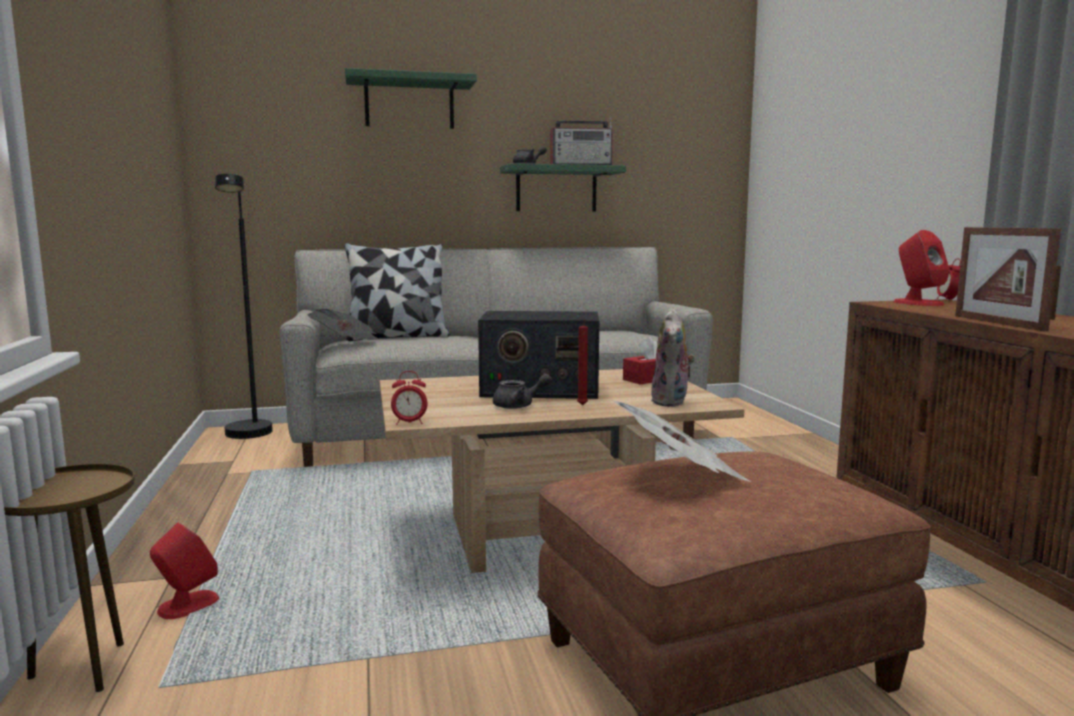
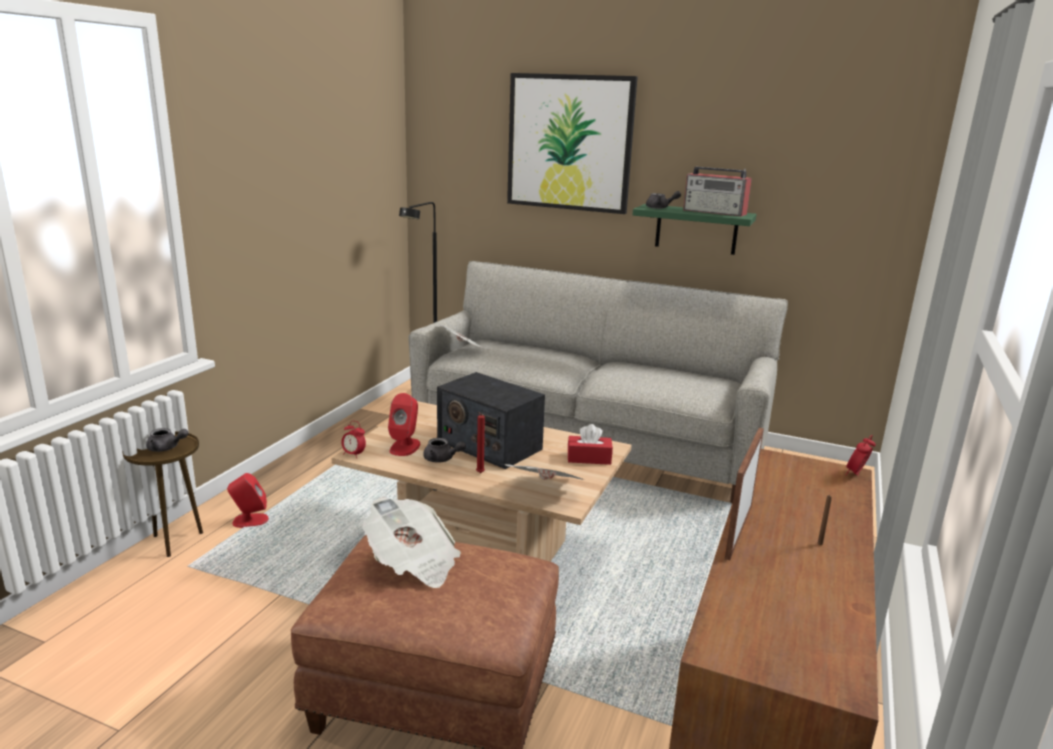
camera: 35 degrees right, 10 degrees up
(71, 487) = (166, 448): none -> grey teapot
(397, 337) = (518, 347): pillow -> none
(409, 103) = (569, 143): green shelf -> picture
(672, 402) = (545, 491): plush toy -> newspaper
(917, 303) = (803, 470): red speaker -> red speaker (405, 447)

